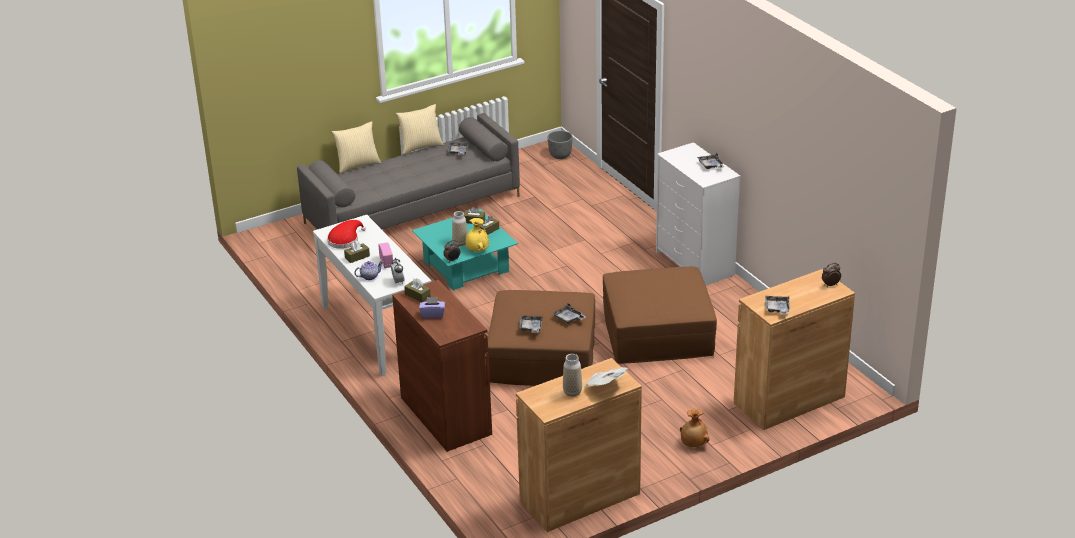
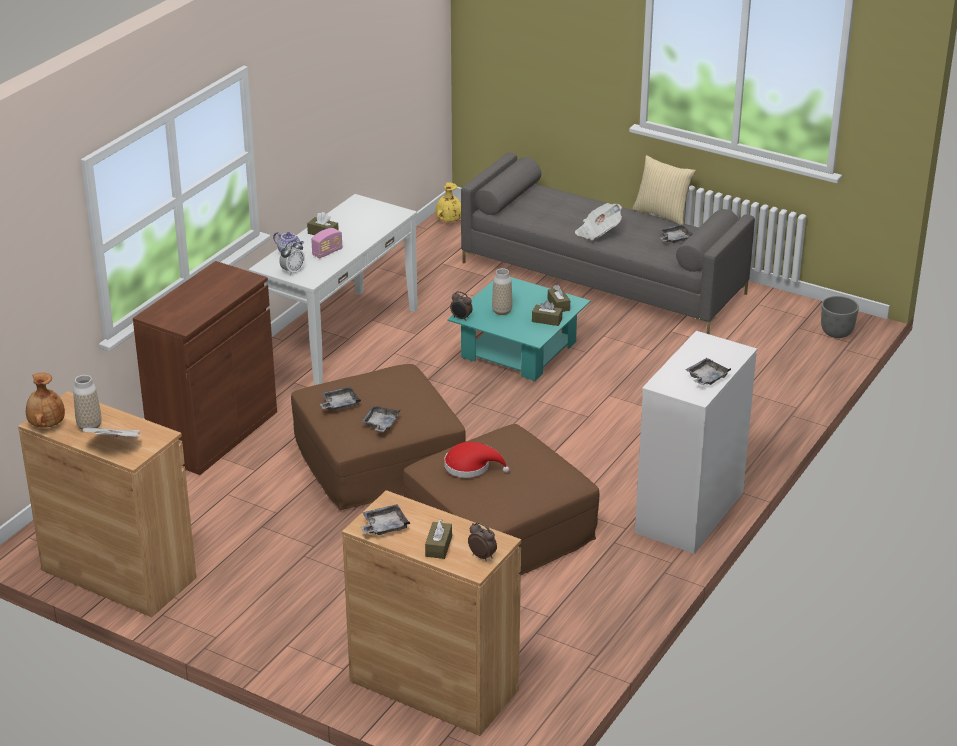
camera: 60 degrees right, 0 degrees up
(345, 240) = (351, 216): red hat -> red hat (471, 466)
(357, 164) = (580, 192): pillow -> none
(417, 296) = (223, 275): brown tissue box -> brown tissue box (438, 546)
(420, 174) = (598, 232): none -> newspaper
(432, 314) = (191, 295): purple tissue box -> none
(477, 250) = (497, 326): yellow vase -> yellow vase (448, 221)
(693, 444) = (279, 630): brown vase -> brown vase (46, 424)

